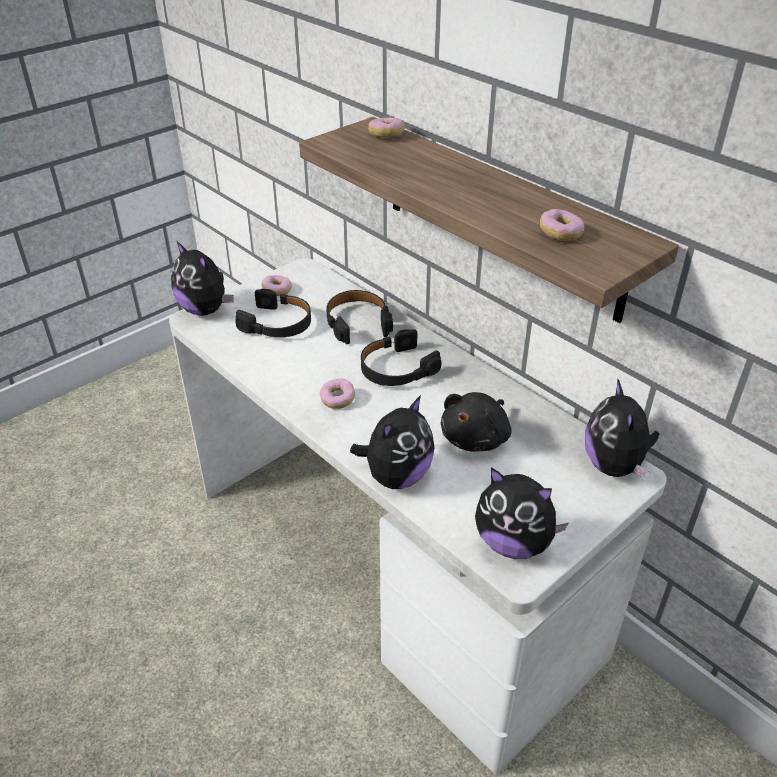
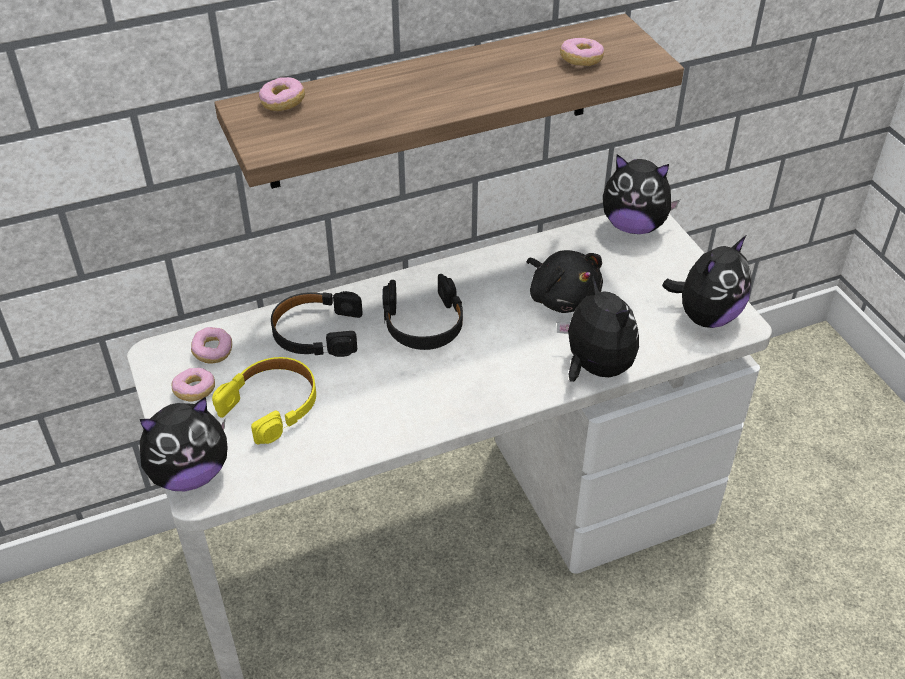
camera: 70 degrees left, 5 degrees up
(277, 323) = (272, 405): black headphones -> yellow headphones
(337, 400) = (454, 383): donut -> donut (213, 352)

